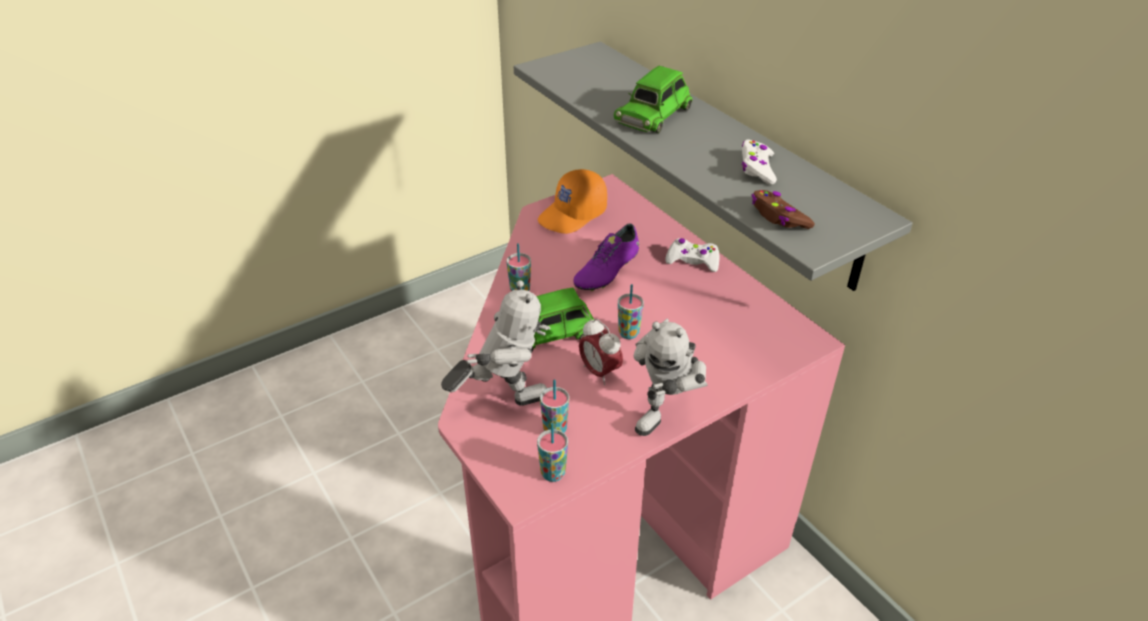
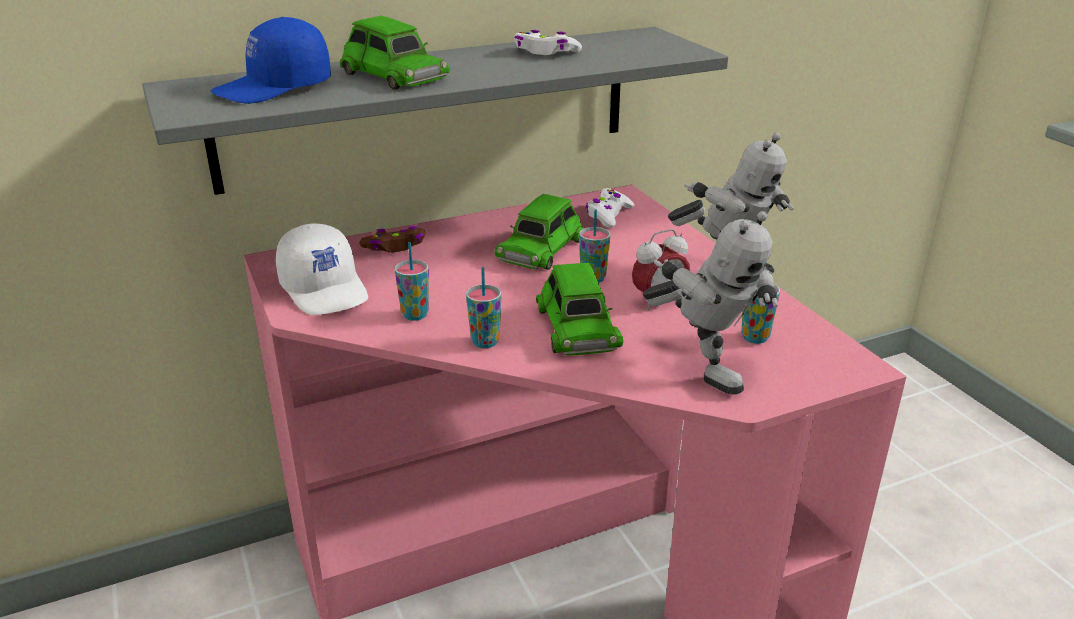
camera: 80 degrees left, 10 degrees down
(504, 399) = (703, 368): toy robot -> toy robot turned 150 degrees clockwise
(553, 473) = (823, 344): cup -> cup (415, 315)
(573, 215) = (326, 289): orange cap -> white cap
(601, 81) = (274, 89): none -> blue cap
(606, 271) = (468, 279): purple shoe -> none
(672, 300) = (541, 248): none -> green toy car
(692, 260) = (471, 229): white game controller -> white game controller (608, 215)
(778, 217) = (640, 55): brown game controller -> brown game controller (395, 247)

